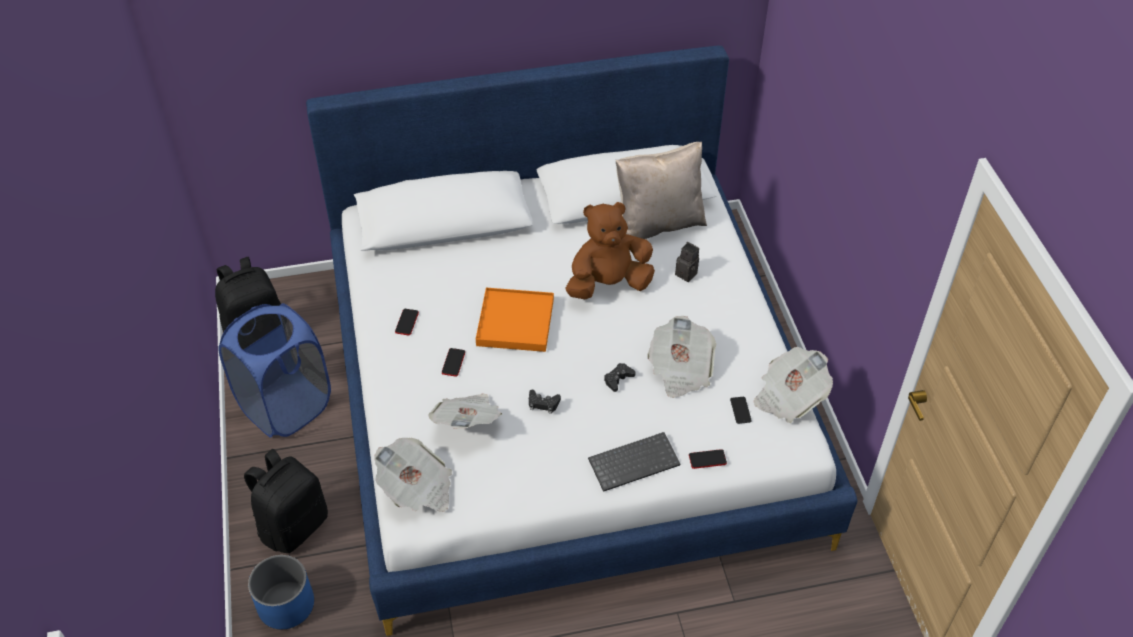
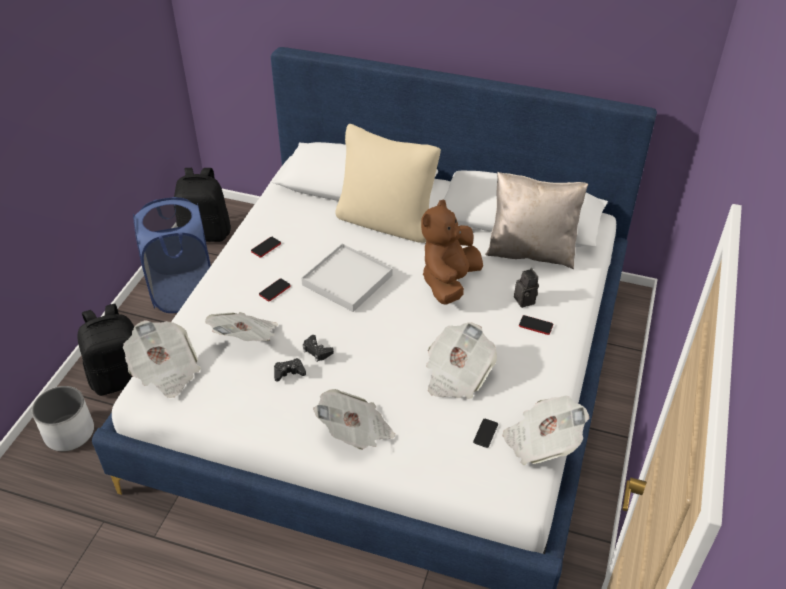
camera: 30 degrees right, 5 degrees down
(286, 605) = (69, 433): blue planter -> white planter
(503, 247) = (386, 222): none -> beige pillow
(515, 322) = (347, 280): orange tray -> white tray
(608, 284) = (449, 282): brown plush toy -> brown plush toy turned 75 degrees counterclockwise
(618, 379) = (397, 359): black game controller -> black game controller (289, 372)
(634, 461) = (356, 432): keyboard -> newspaper
(707, 459) = (421, 461): phone -> phone (535, 325)

